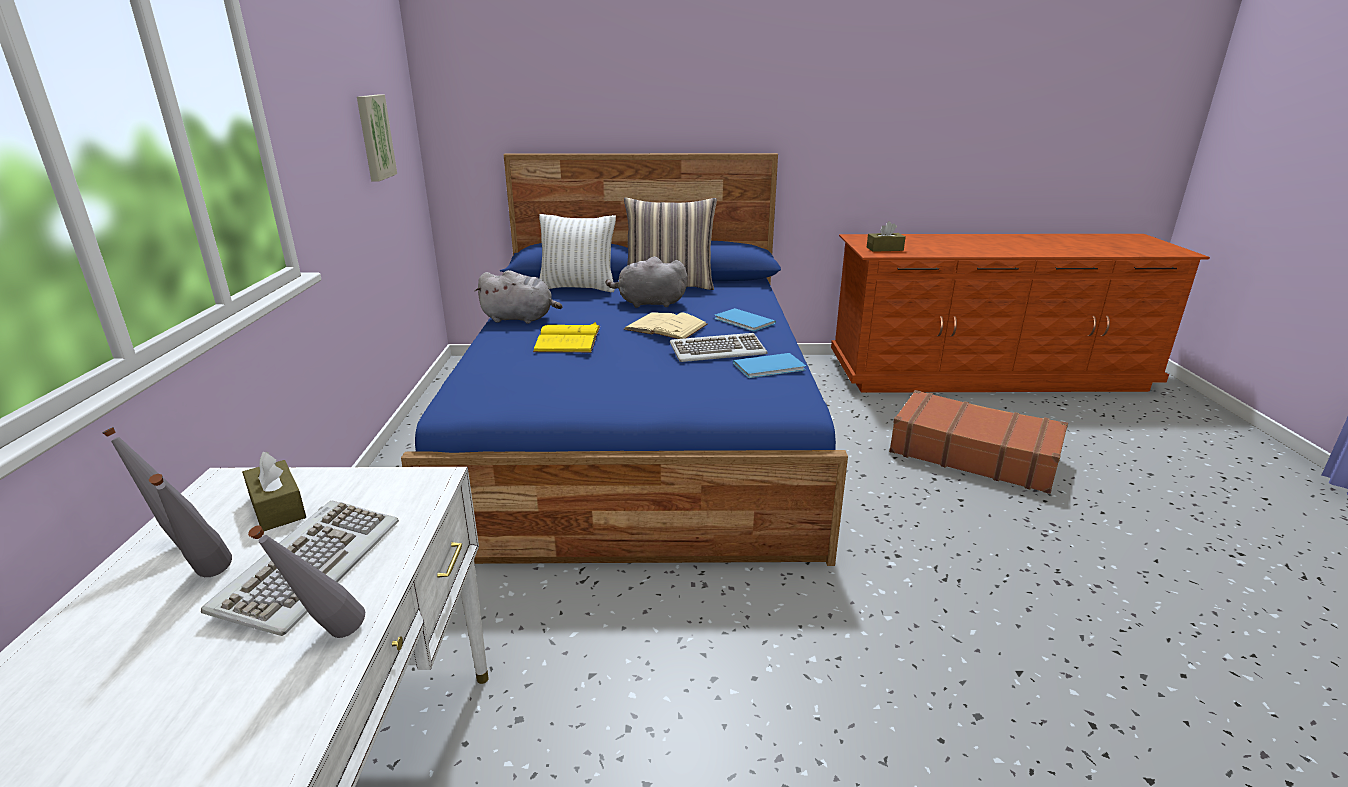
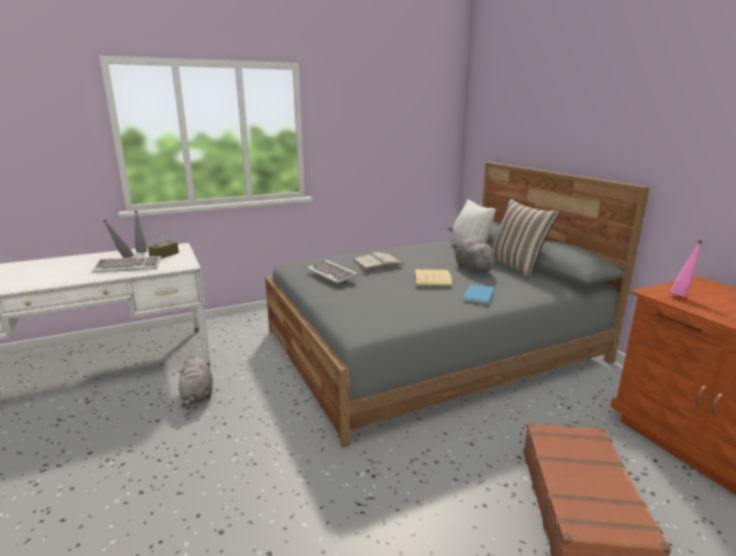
camera: 65 degrees right, 5 degrees down
(328, 639) = (91, 277): grey bottle -> none
(374, 137) = (402, 144): picture -> none
(520, 319) = (402, 250): grey plush toy -> grey plush toy (197, 395)
(568, 339) = (377, 262): yellow book -> white book
(640, 433) = (432, 346): blue bed -> grey bed
(717, 351) = (414, 297): keyboard -> keyboard (332, 273)
(771, 367) = (406, 314): blue book -> none
(884, 249) = (681, 295): brown tissue box -> pink bottle

